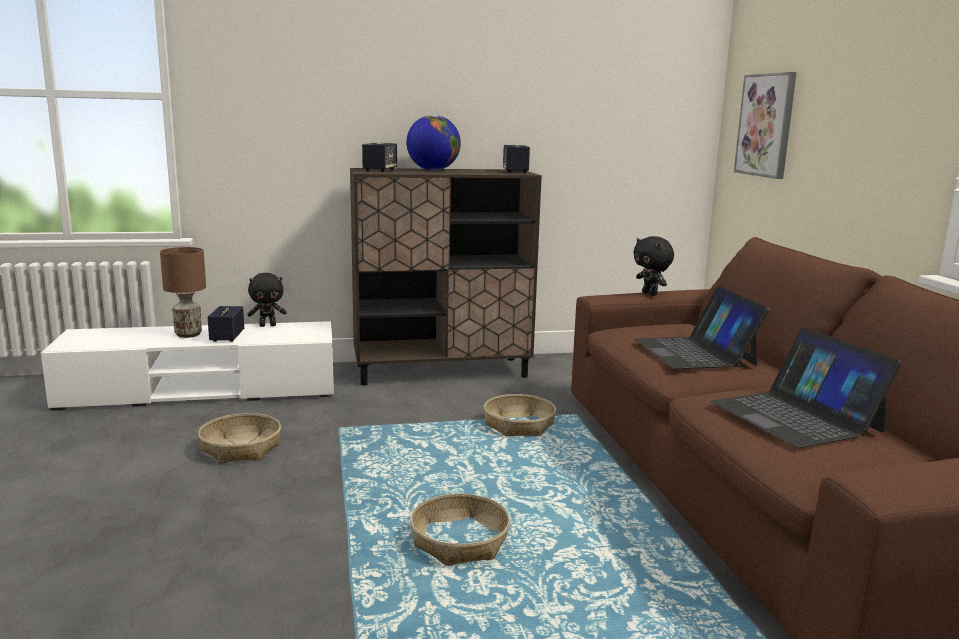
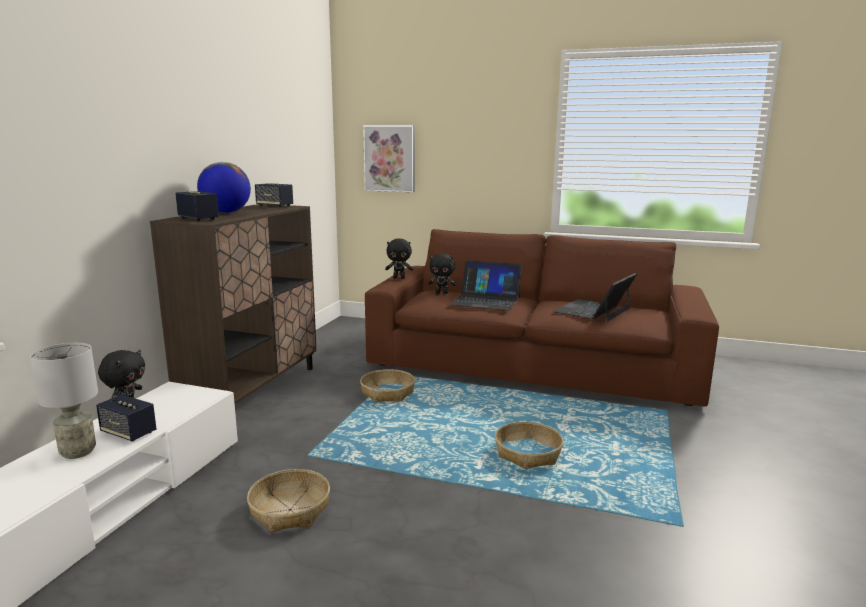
camera: 60 degrees left, 0 degrees up
(188, 334) = (77, 452): brown table lamp -> grey table lamp
(686, 329) = (442, 293): none -> black plush toy
(796, 416) = (593, 310): laptop -> laptop turned 120 degrees clockwise

